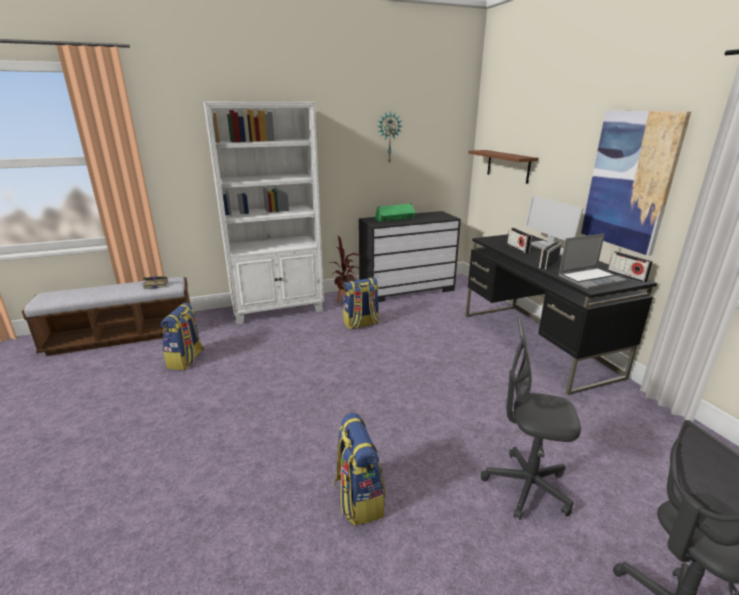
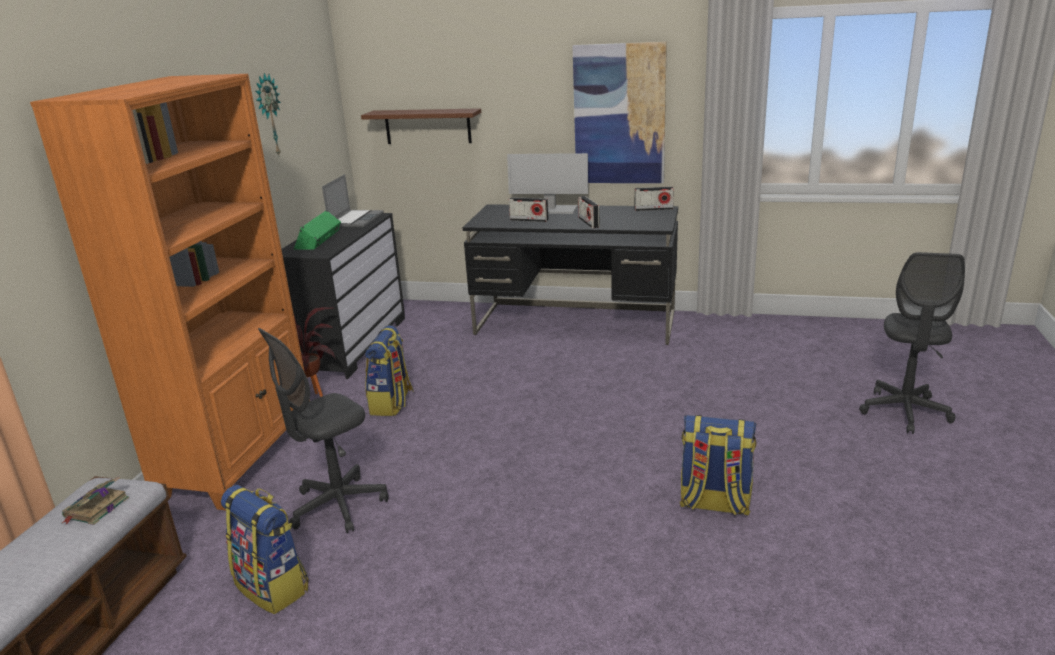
camera: 55 degrees left, 0 degrees up
(278, 309) = (240, 458): white bookcase -> orange bookcase
(526, 487) = (762, 412): grey office chair -> grey office chair (338, 506)
(591, 279) = (643, 221): laptop -> laptop (355, 220)

